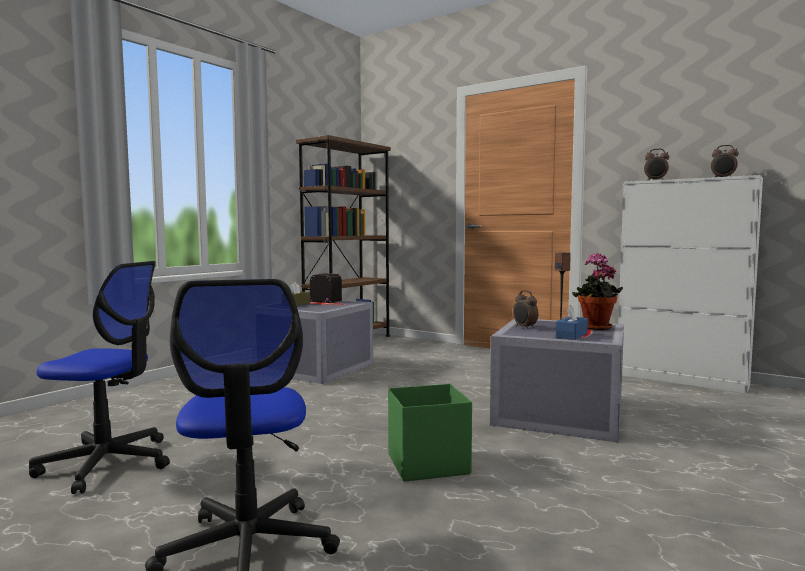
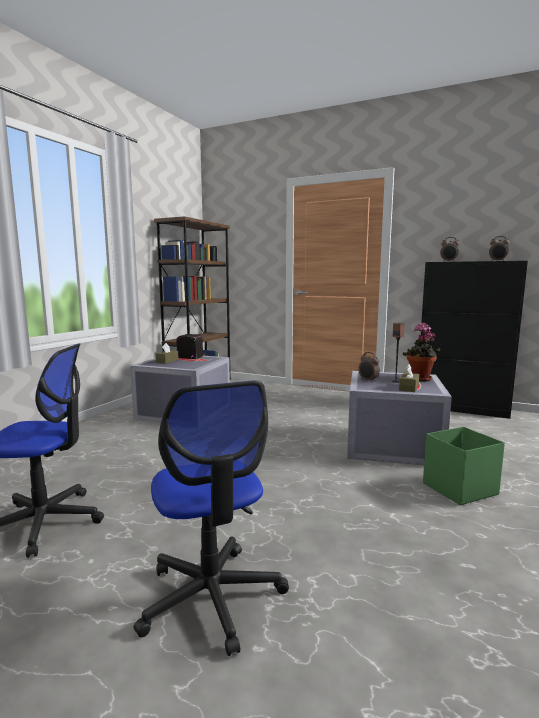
camera: 10 degrees left, 5 degrees up
(426, 464) = (317, 499): green storage box -> green storage box (458, 489)
(571, 335) = (408, 388): blue tissue box -> brown tissue box
(681, 379) = (462, 409): white cabinet -> black cabinet

